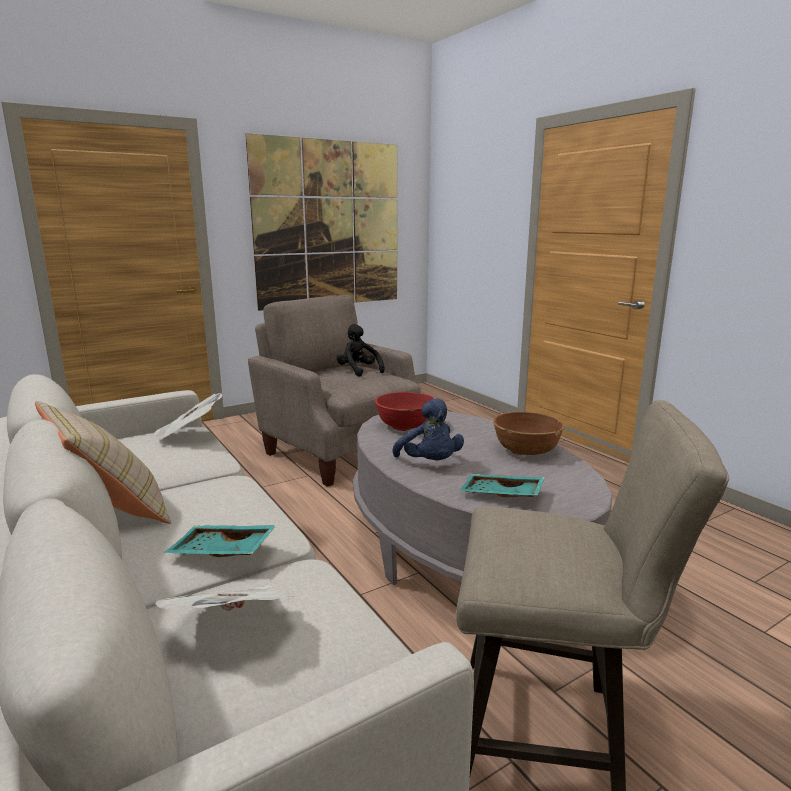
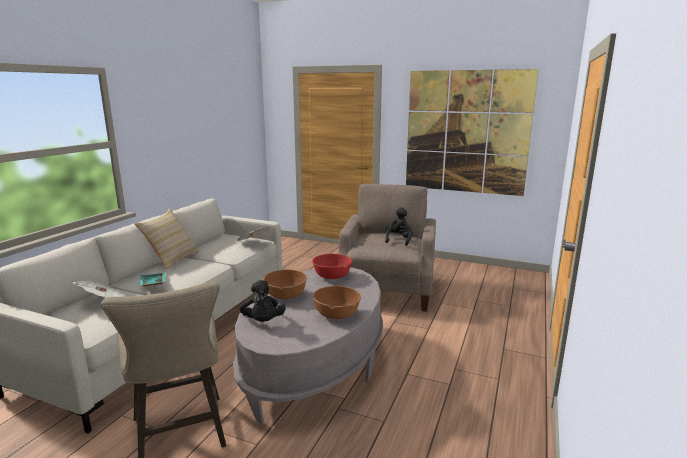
camera: 55 degrees right, 0 degrees up
(430, 463) = (286, 296): blue plush toy -> brown bowl
(501, 495) = (263, 322): turquoise tray -> black plush toy

